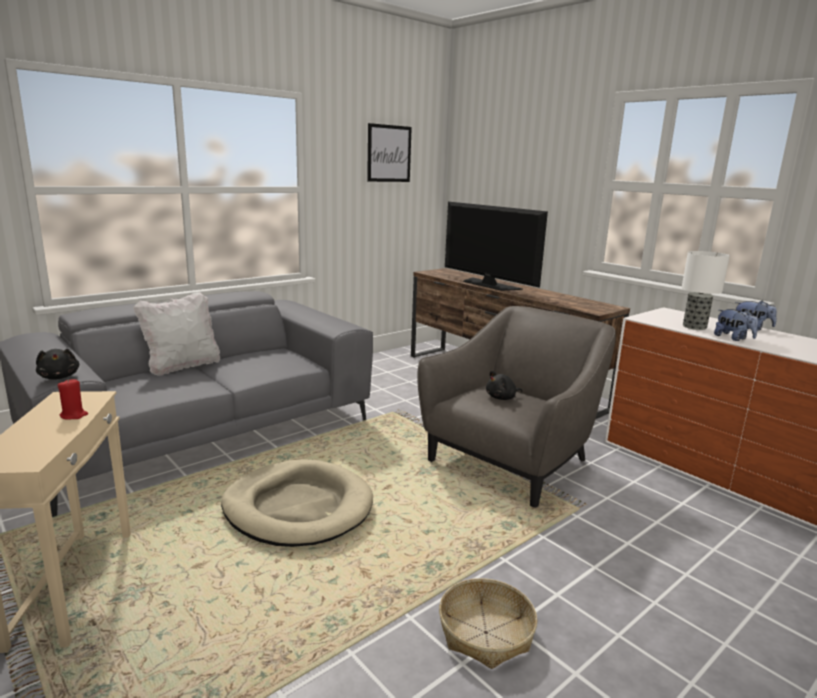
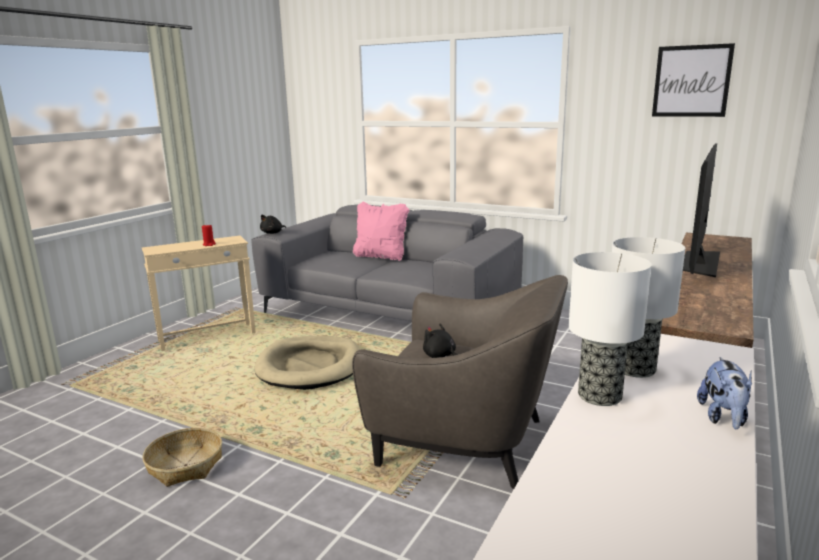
camera: 70 degrees right, 0 degrees up
(182, 367) = (381, 257): white pillow -> pink pillow
(733, 338) = (600, 396): plush toy -> table lamp

